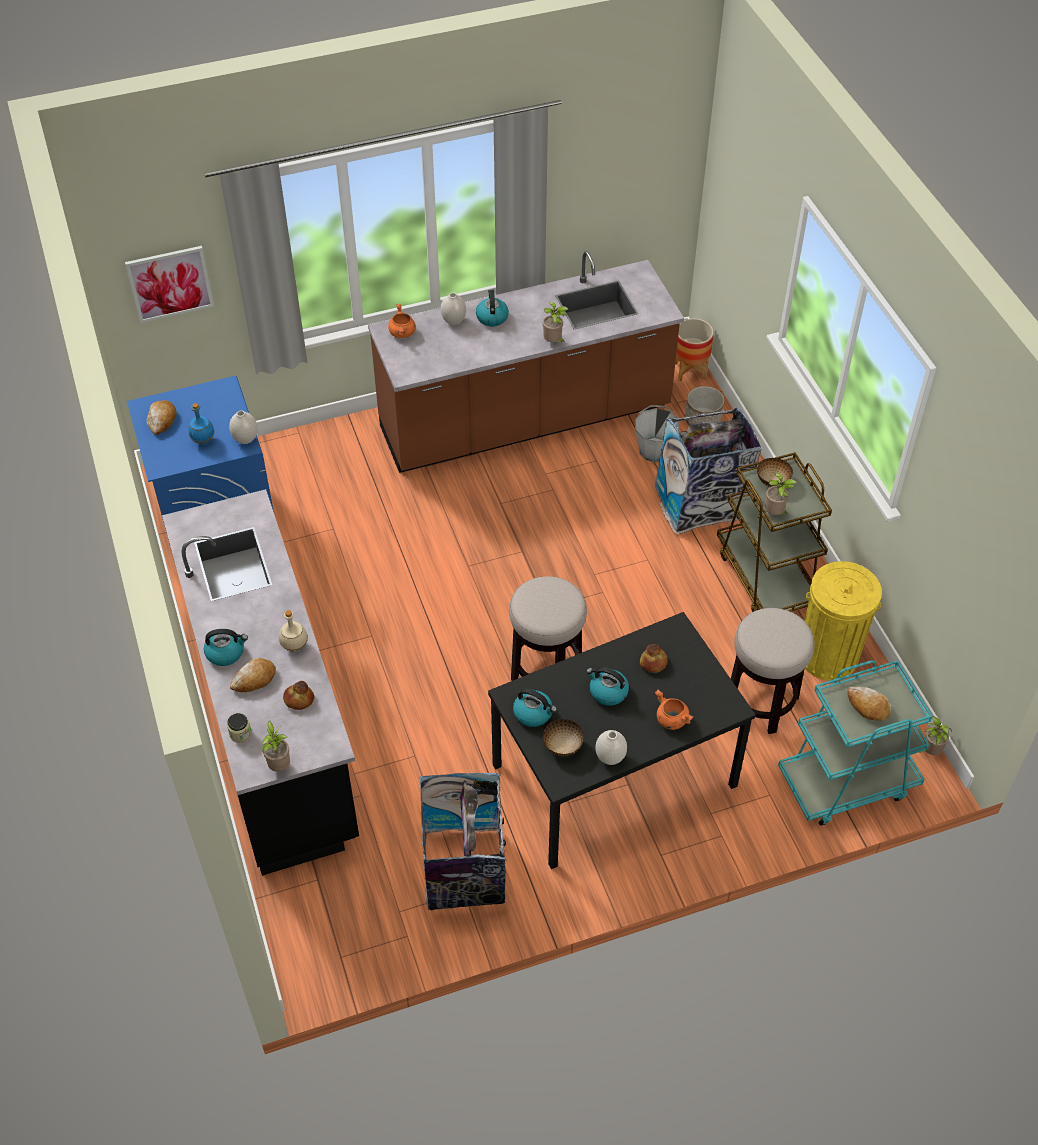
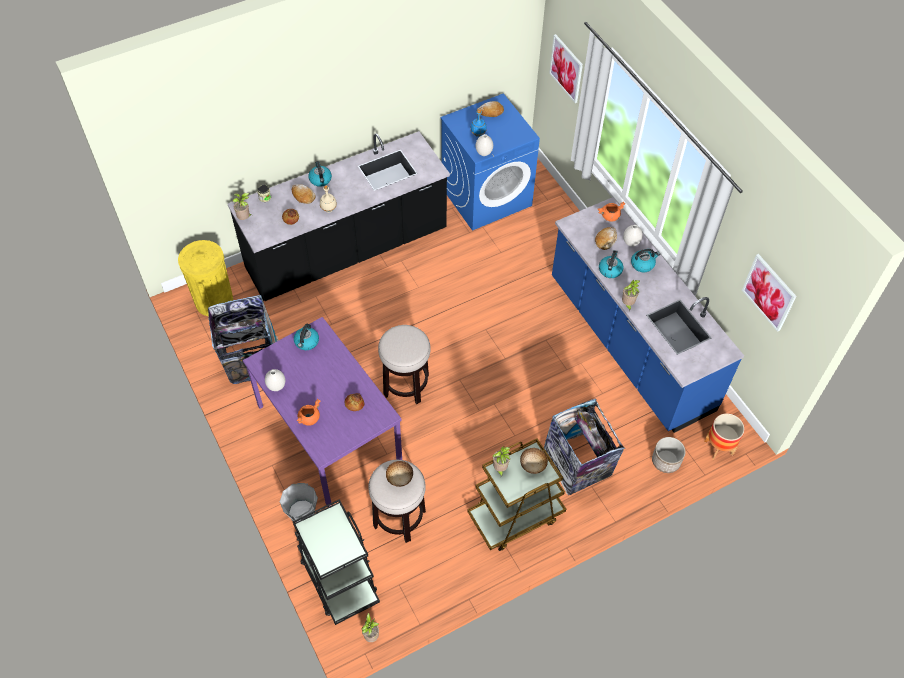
camera: 80 degrees right, 5 degrees up
(525, 421) = (629, 344): brown counter -> blue counter
(562, 746) = (283, 360): bowl -> bowl (400, 478)
(607, 692) = (327, 380): kettle -> kettle (610, 270)
(613, 777) = (327, 432): black dining table -> purple dining table
(625, 174) = (769, 292): none -> picture
(654, 450) = (624, 430): grey bucket -> grey bucket (302, 512)
(828, 656) = (447, 562): yellow trash can -> yellow trash can (214, 301)
(847, 782) = (338, 578): turquoise cart -> black cart
(868, 706) = (328, 536): bread -> bread (605, 240)

